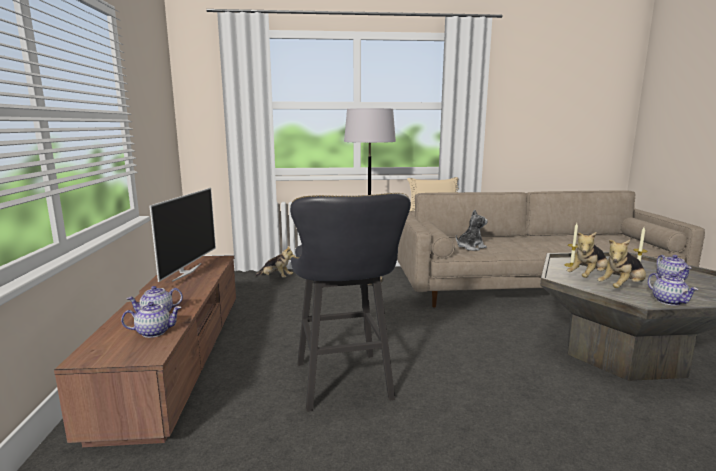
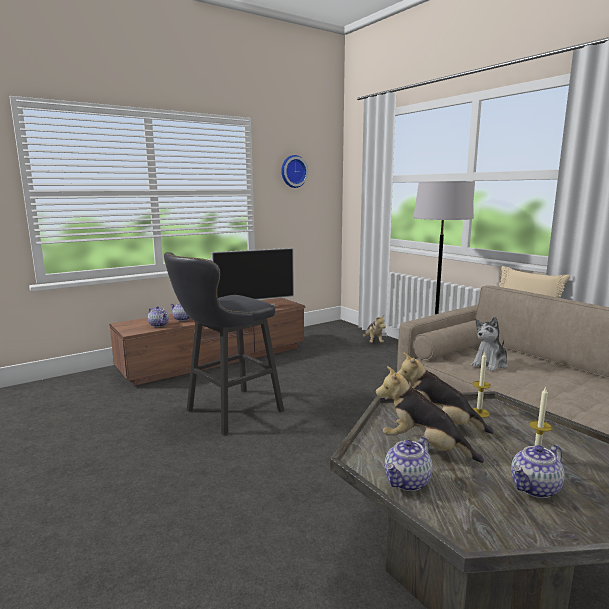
camera: 60 degrees right, 0 degrees up
(148, 90) = (293, 171): none -> wall clock
(470, 247) = (490, 364): plush toy -> plush toy turned 105 degrees clockwise

